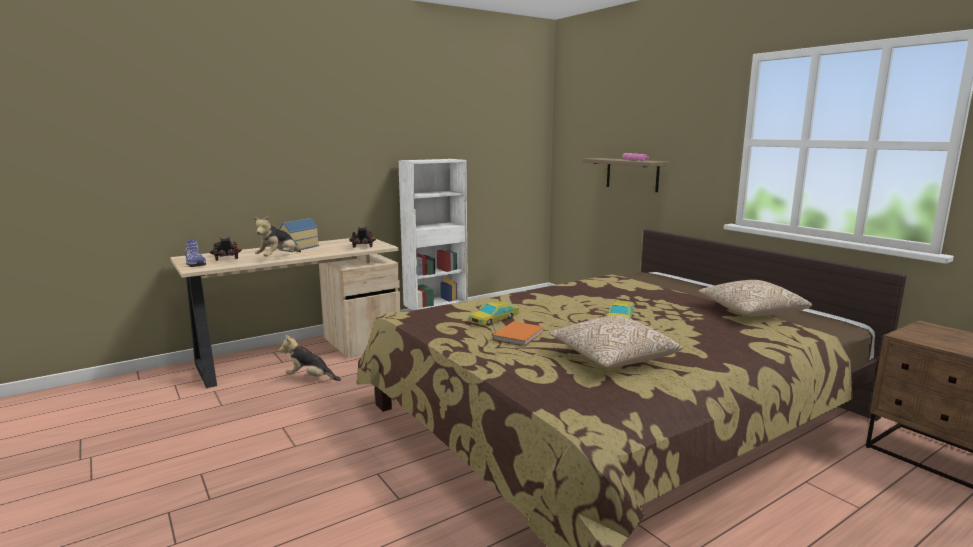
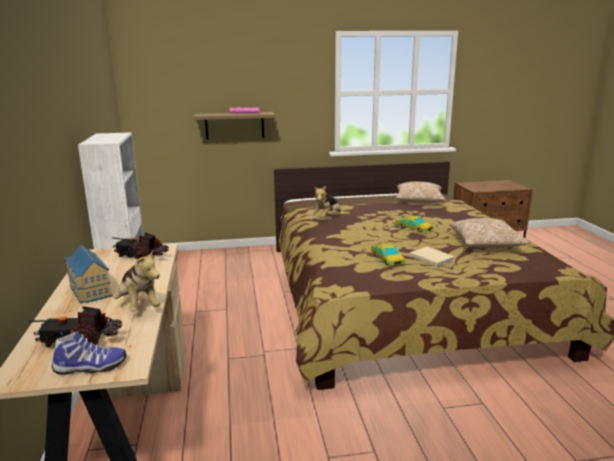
camera: 65 degrees left, 5 degrees up
(310, 378) = (214, 425): plush toy -> plush toy (327, 218)
(520, 335) = (431, 258): orange book -> beige book

